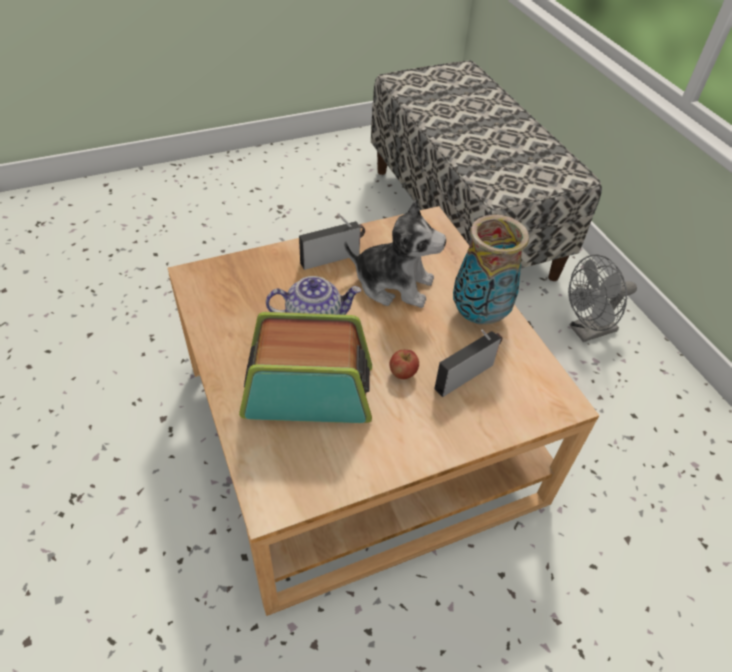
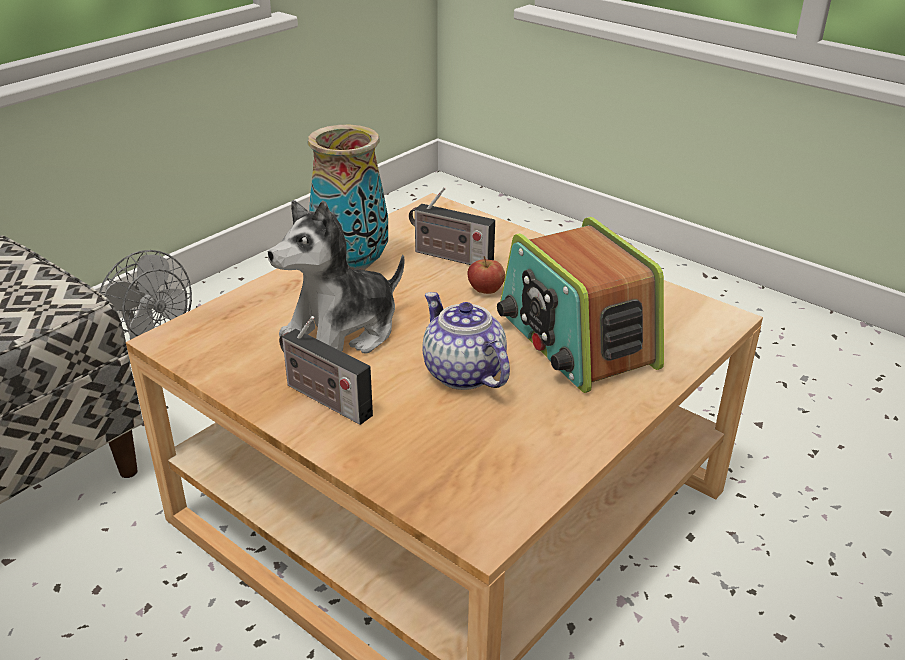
camera: 115 degrees left, 15 degrees down
(393, 284) = (342, 332): plush toy -> plush toy turned 120 degrees counterclockwise

